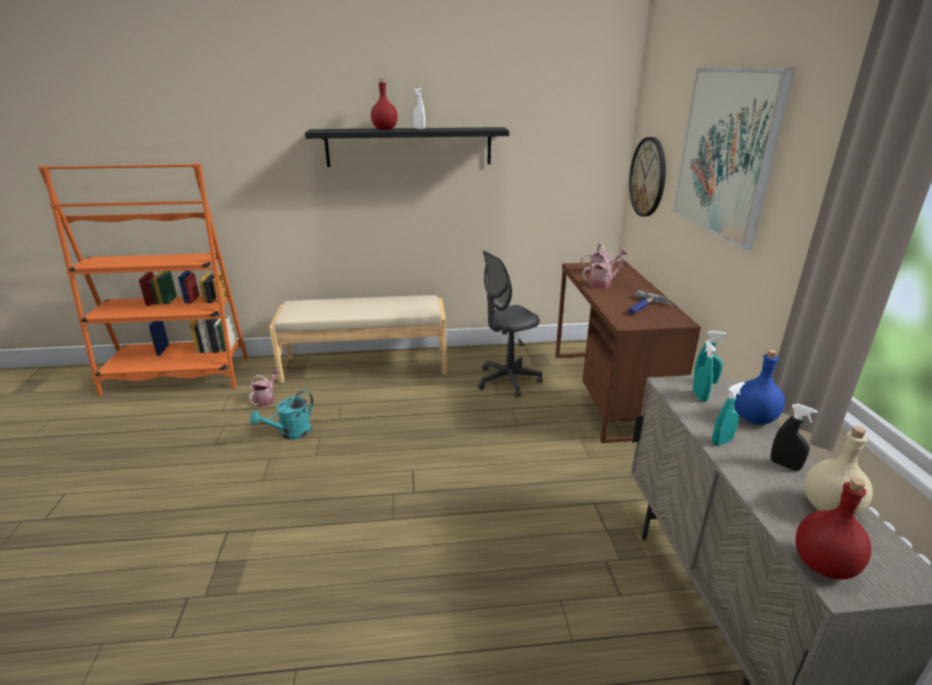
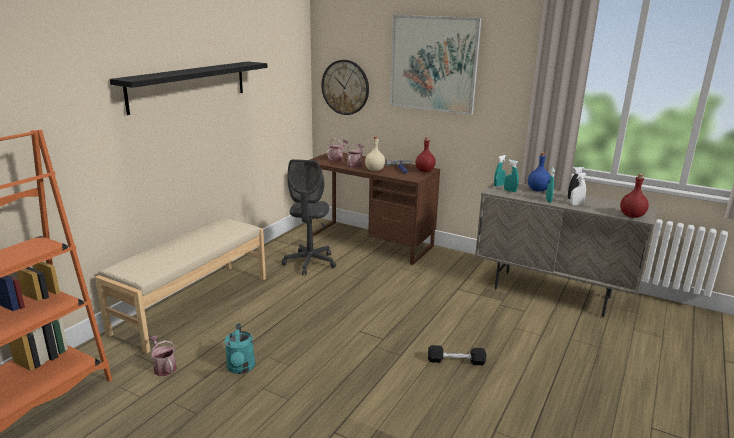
camera: 55 degrees left, 5 degrees down
(385, 129) = (181, 71): red bottle -> red bottle (425, 171)
(419, 128) = (203, 68): white spray bottle -> white spray bottle (576, 204)
(420, 571) = (456, 361): none -> black dumbbell
(829, 507) = (603, 203): beige bottle -> beige bottle (374, 170)

